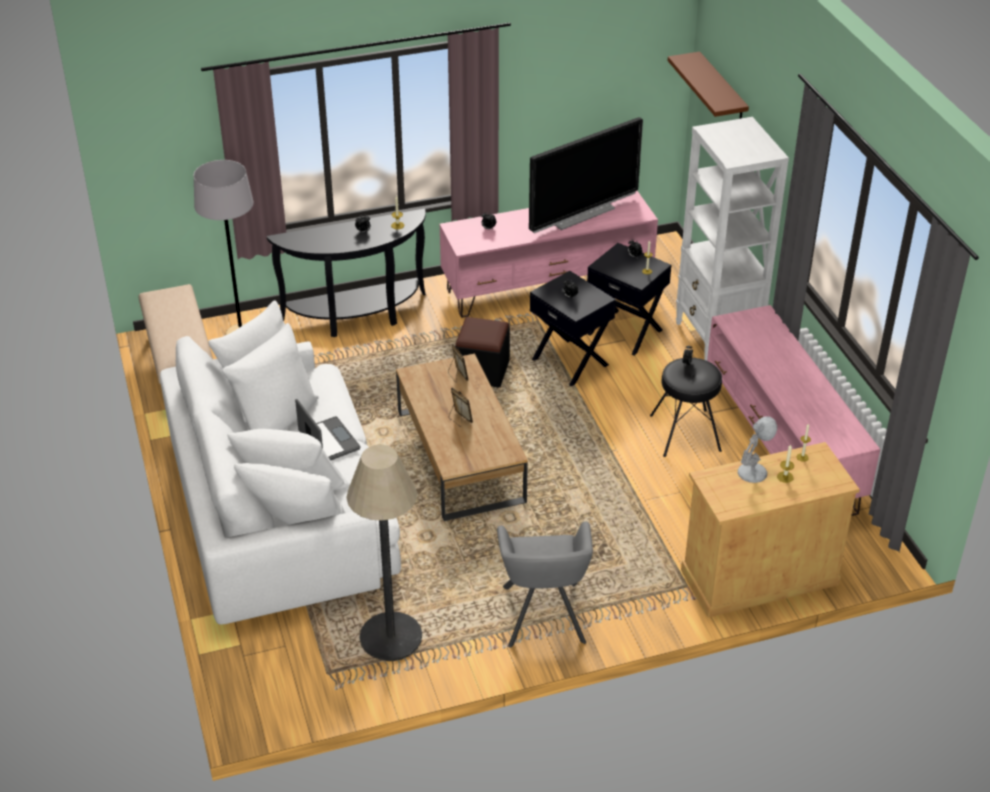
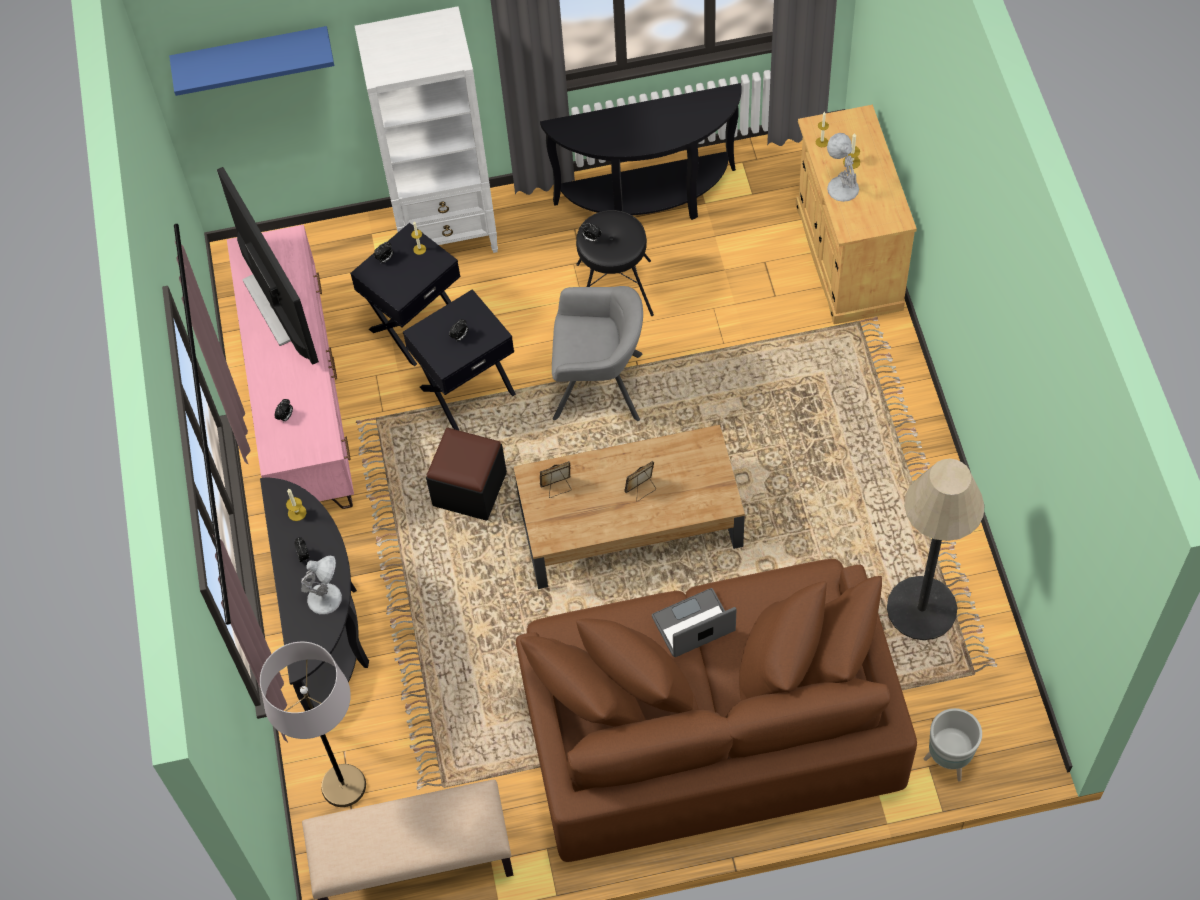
camera: 80 degrees left, 20 degrees up
(244, 657) = (947, 761): none -> grey planter
(281, 510) = (708, 726): white sofa -> brown sofa
(330, 244) = (326, 598): none -> white table lamp
(543, 615) = (894, 458): grey armchair -> grey armchair (598, 387)
(722, 92) = (252, 54): brown shelf -> blue shelf
(781, 447) = (649, 203): pink tv stand -> black console table

